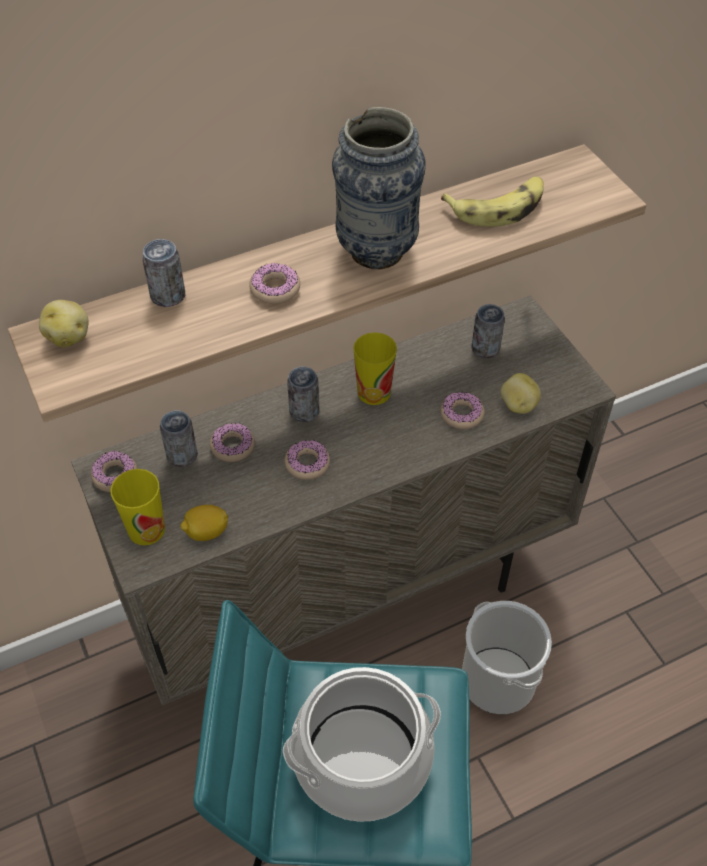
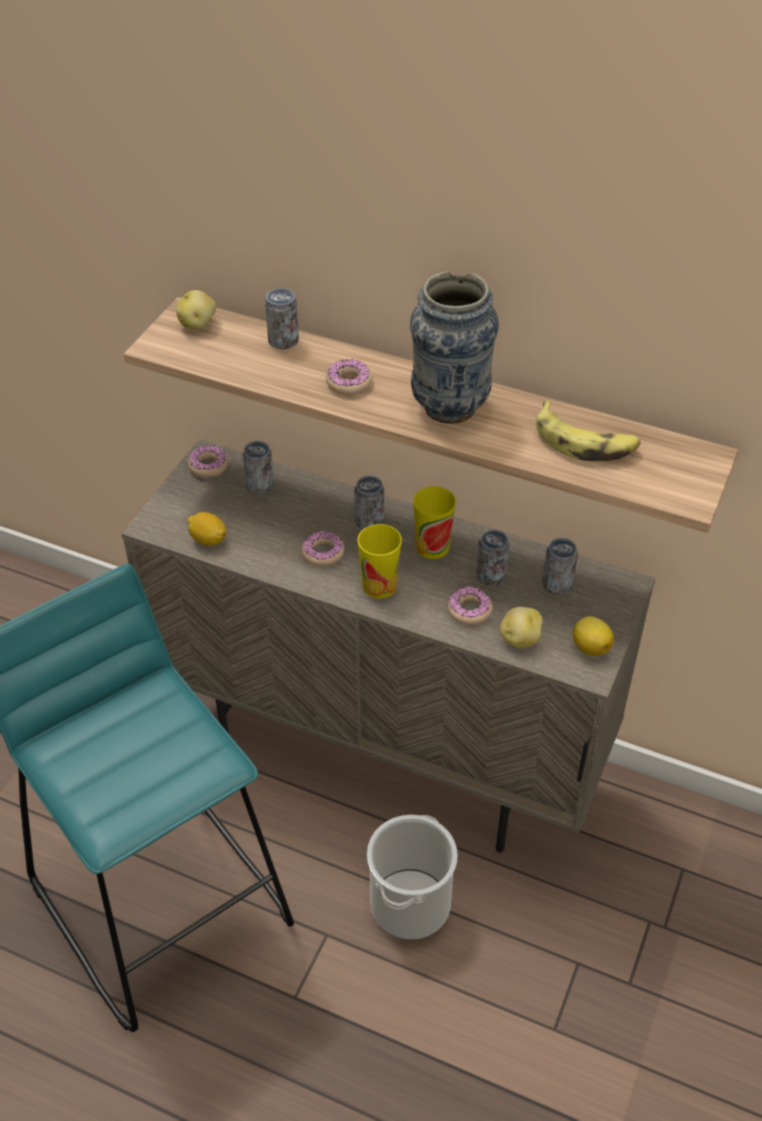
camera: 50 degrees right, 5 degrees down
(146, 529) = (180, 510): cup -> cup (379, 586)
(232, 446) = (295, 505): donut -> none
(362, 758) = (123, 751): cooking pot -> none
(439, 379) = (490, 576): none -> can
(562, 372) = (590, 647): none -> lemon

